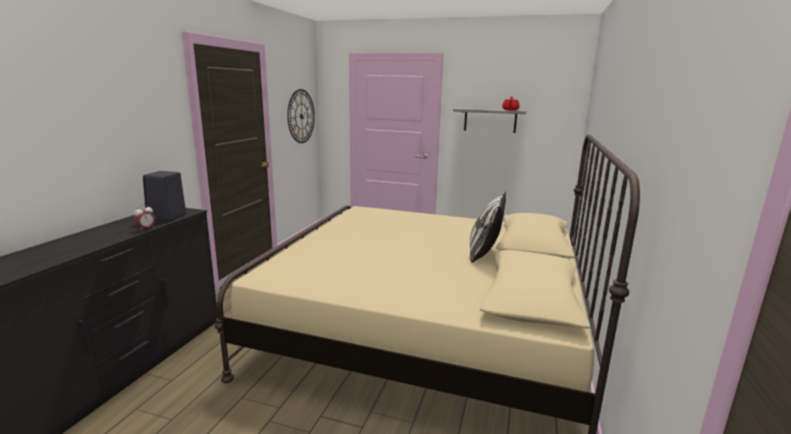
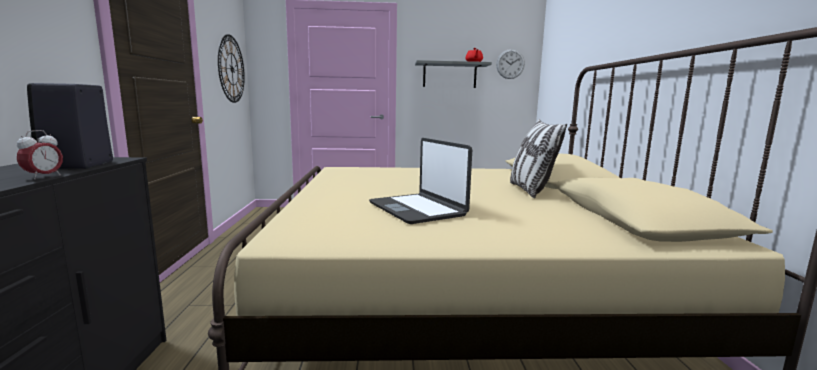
camera: 20 degrees left, 5 degrees down
(368, 262) = (417, 209): none -> laptop
(553, 110) = (510, 64): none -> wall clock

